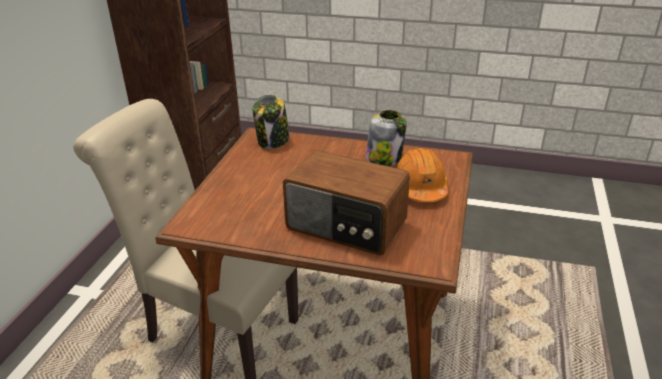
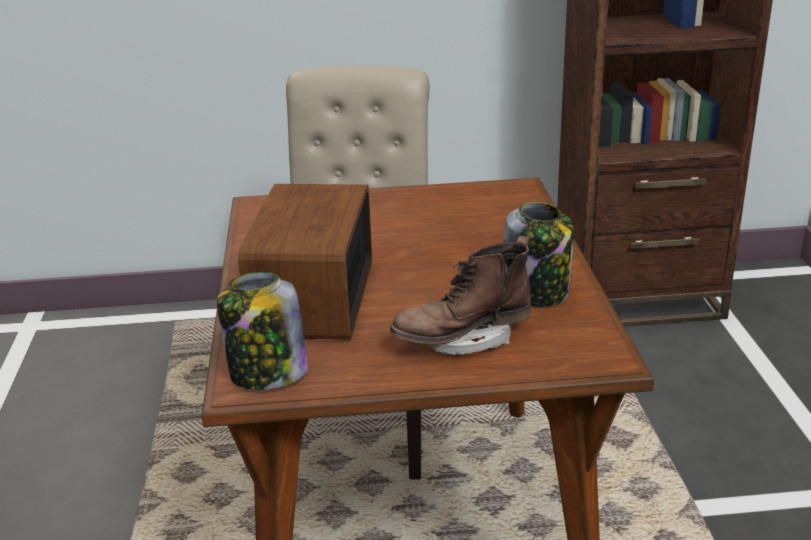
camera: 70 degrees right, 5 degrees down
(273, 141) = (507, 201): jar -> jar (267, 374)
(420, 187) = (463, 339): orange hard hat -> brown boot

